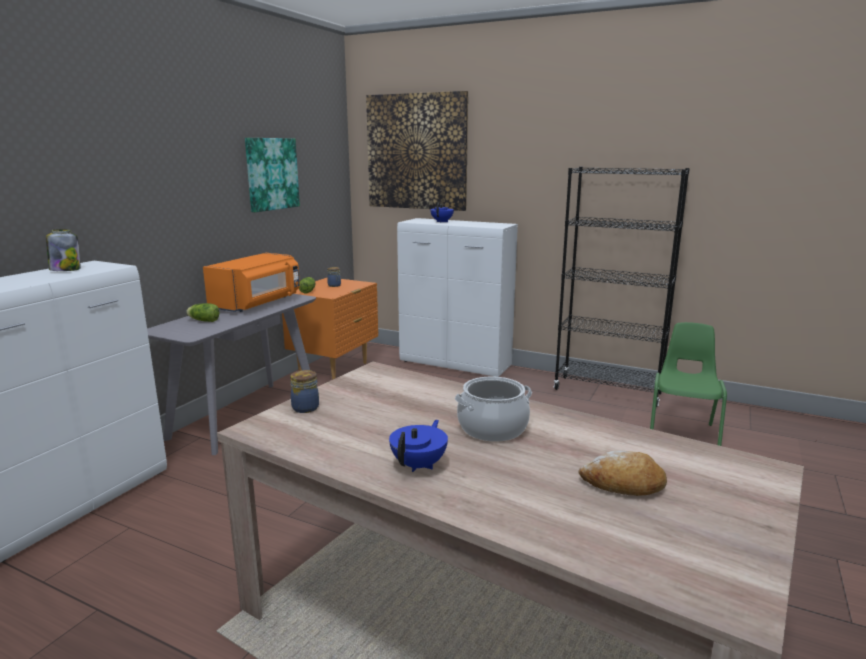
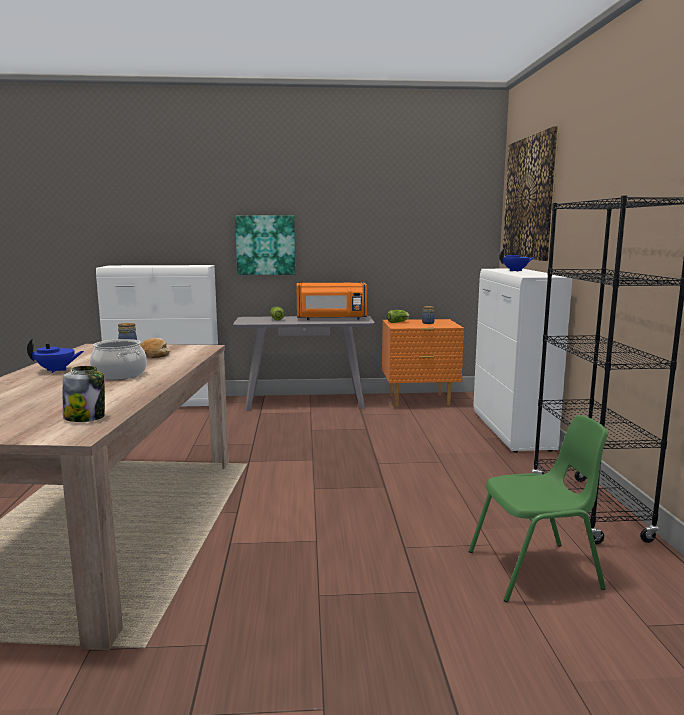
camera: 60 degrees right, 5 degrees down
(65, 270) = (183, 265): jar -> jar (85, 417)
(271, 174) = (386, 219): picture -> picture (265, 245)
(623, 484) = (40, 404): bread -> bread (154, 355)

